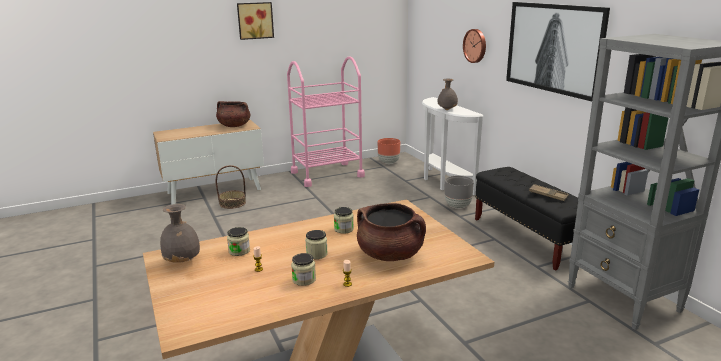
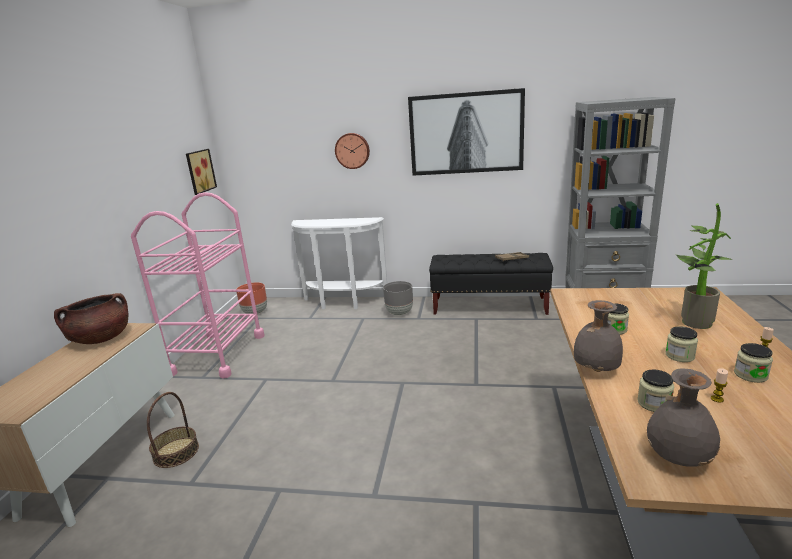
camera: 55 degrees left, 0 degrees up
(255, 20) = (63, 160): picture -> picture (199, 171)
(390, 255) = (692, 321): brown cooking pot -> potted plant
(447, 109) = (344, 223): grey vase -> grey vase (595, 369)

